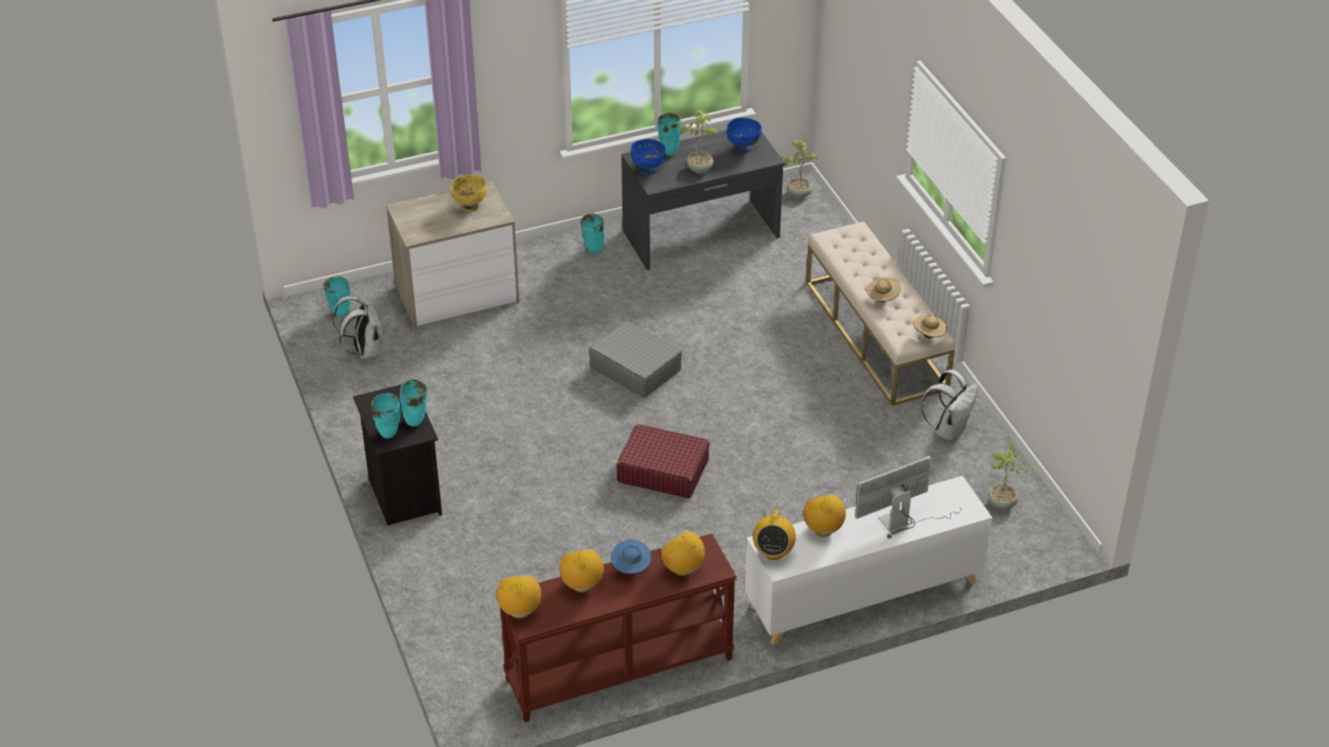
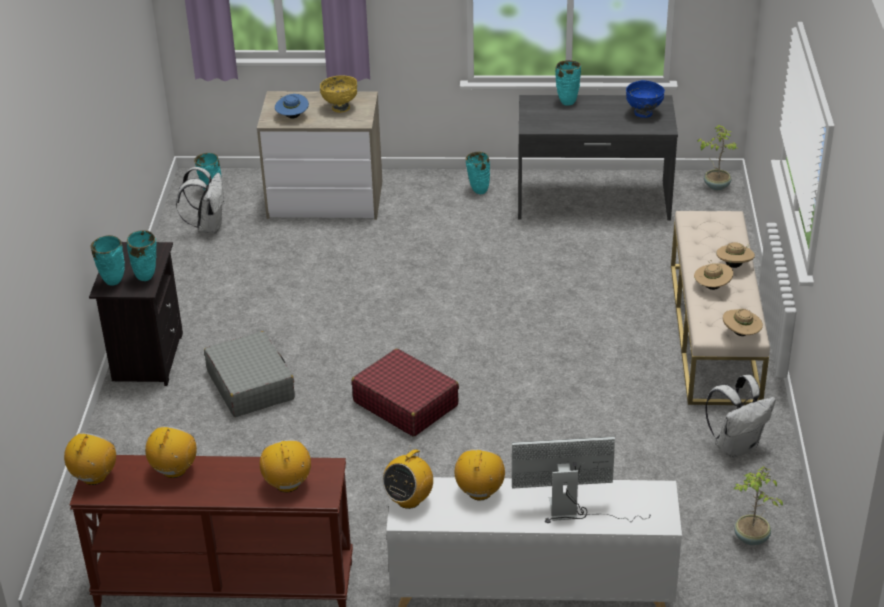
camera: 25 degrees right, 5 degrees down
(631, 568) = (235, 468): blue hat -> blue hat (292, 117)
(635, 369) = (445, 303): grey suitcase -> grey suitcase (250, 385)
(648, 170) = (534, 113): blue bowl -> none
(699, 168) = (587, 122): potted plant -> none
(888, 275) = (734, 265): none -> beige hat

